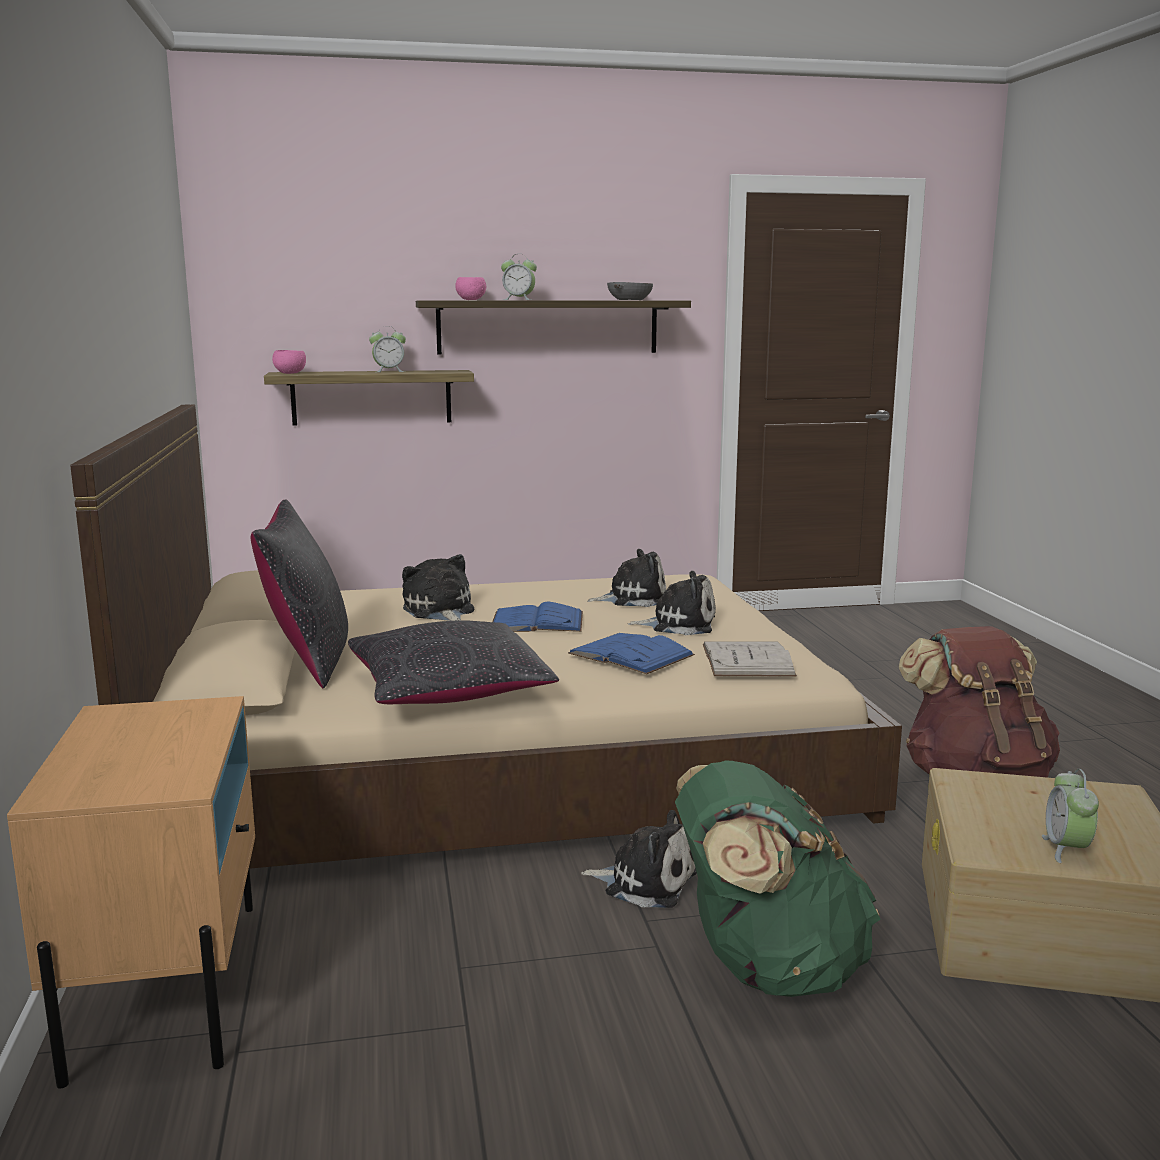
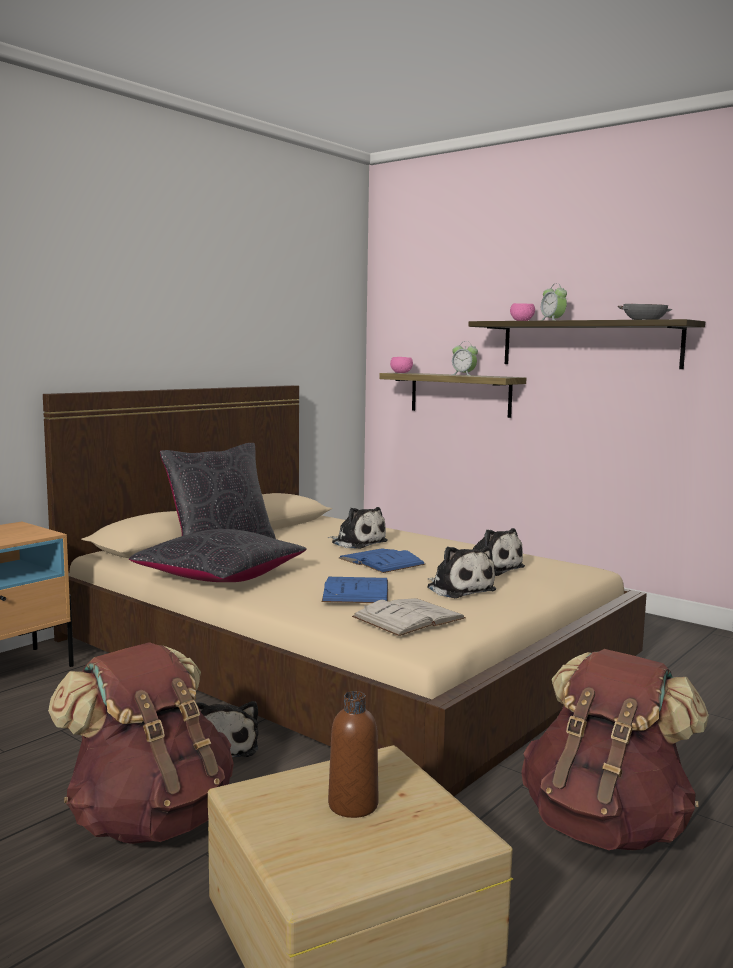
camera: 50 degrees right, 5 degrees down
(439, 611) = (357, 542): plush toy -> plush toy turned 105 degrees clockwise
(766, 967) = (150, 819): green backpack -> brown backpack
(1039, 813) = (353, 805): none -> brown bottle
(1066, 849) = (287, 829): alarm clock -> none

